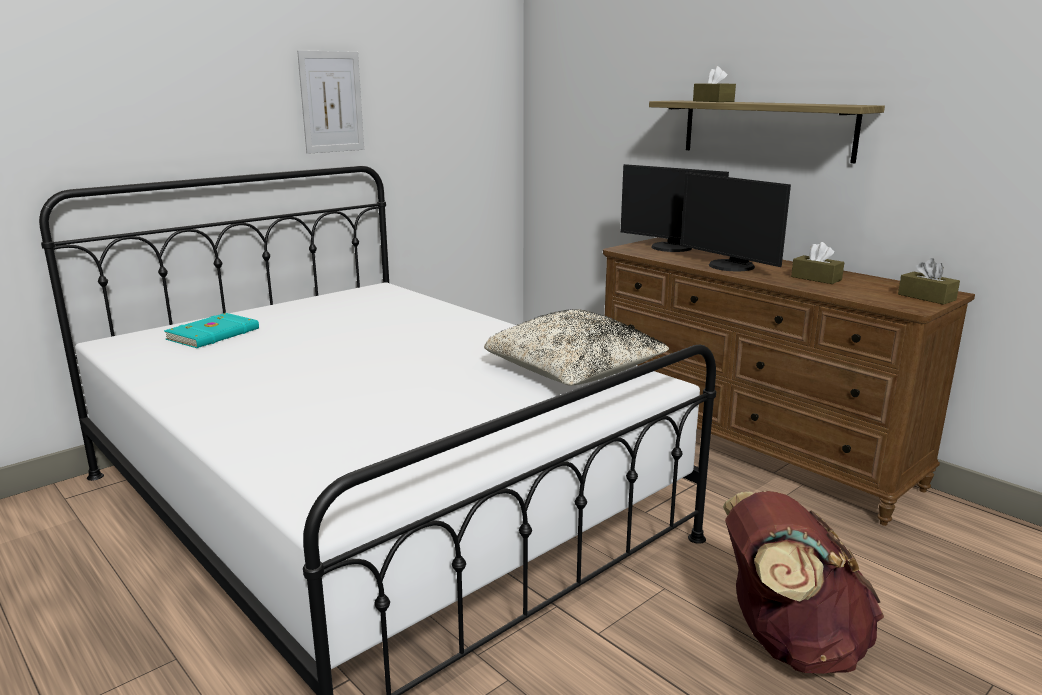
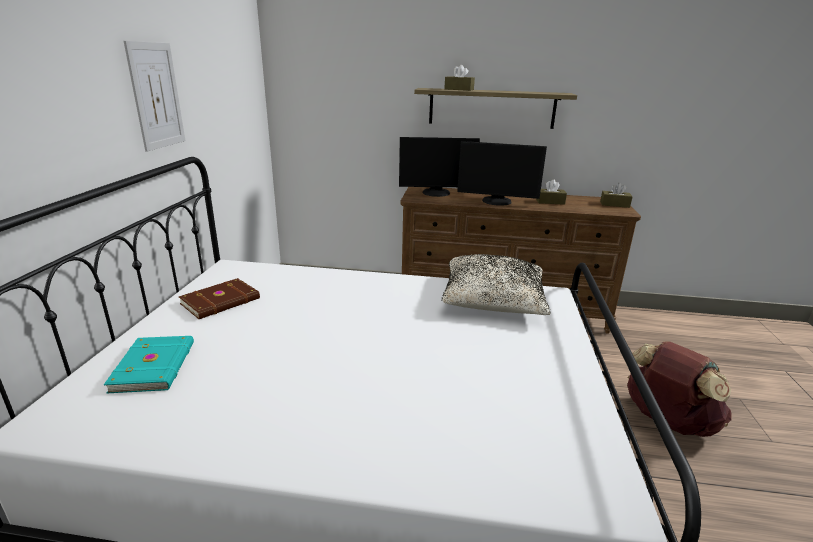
camera: 40 degrees left, 5 degrees up
(327, 309) = (221, 301): none -> brown book

